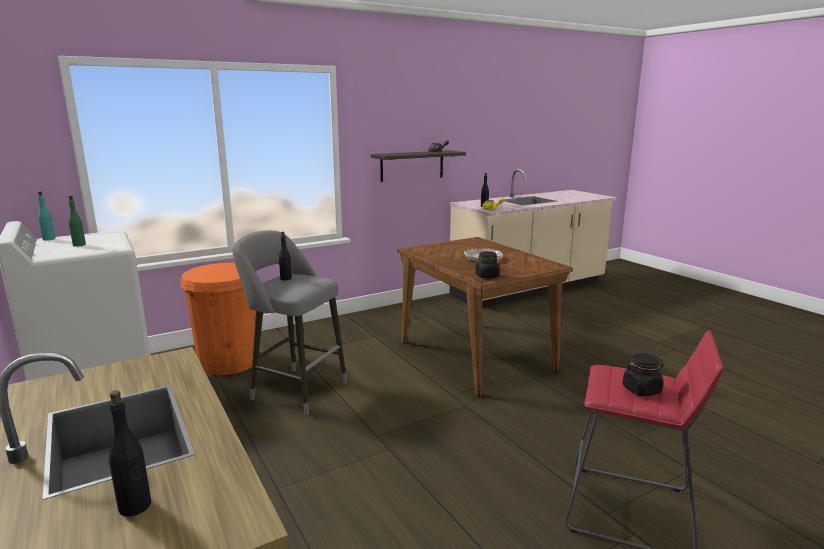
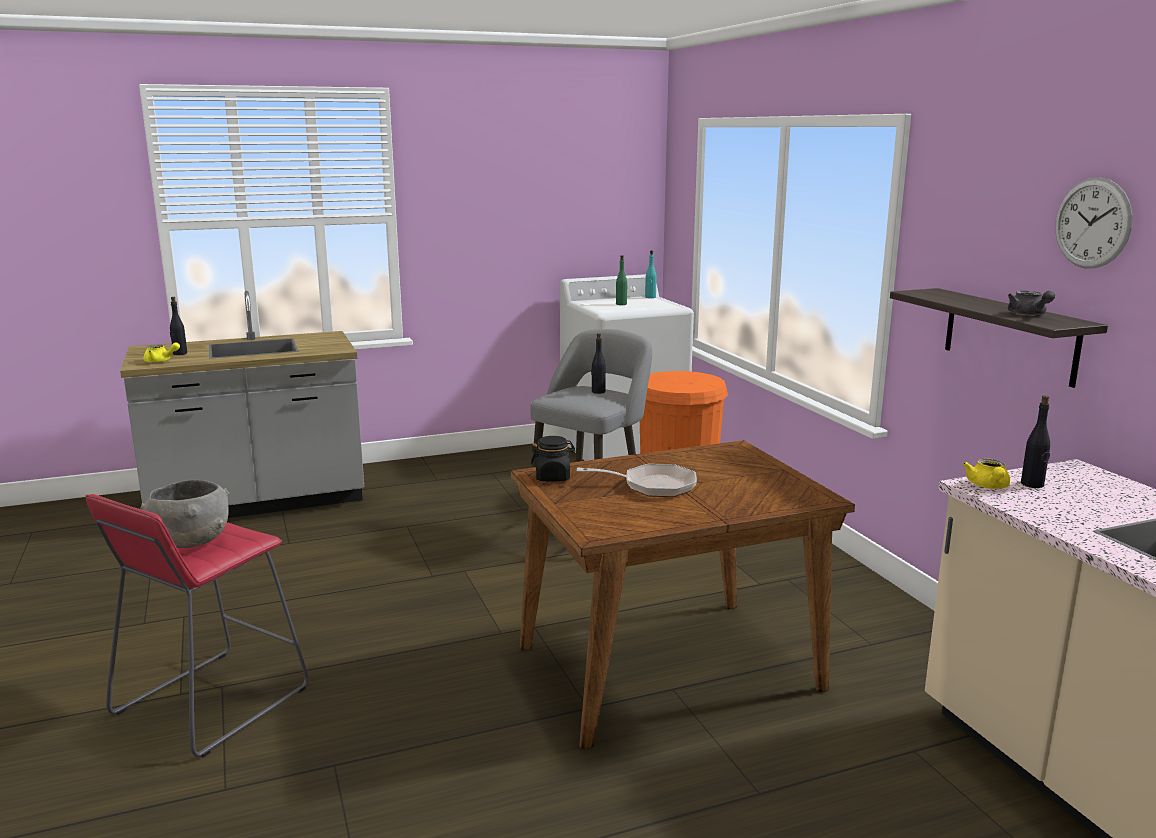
camera: 100 degrees right, 0 degrees up
(209, 506) = (161, 361): none -> yellow teapot
(439, 113) = (1092, 223): none -> wall clock
(641, 390) = (190, 541): black jar -> grey bowl

